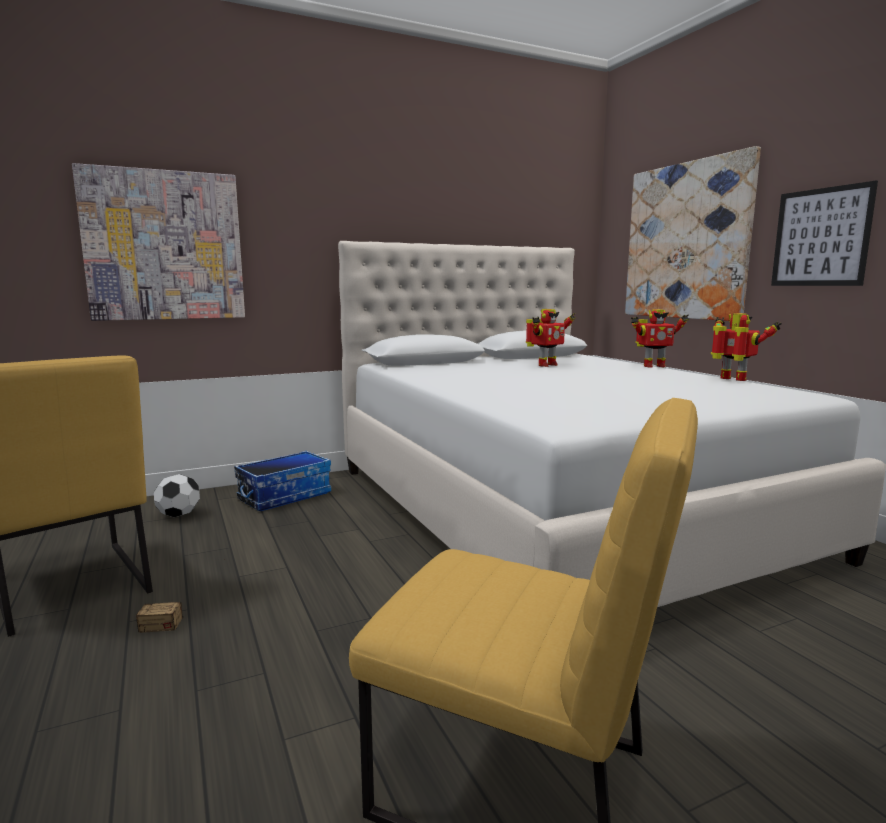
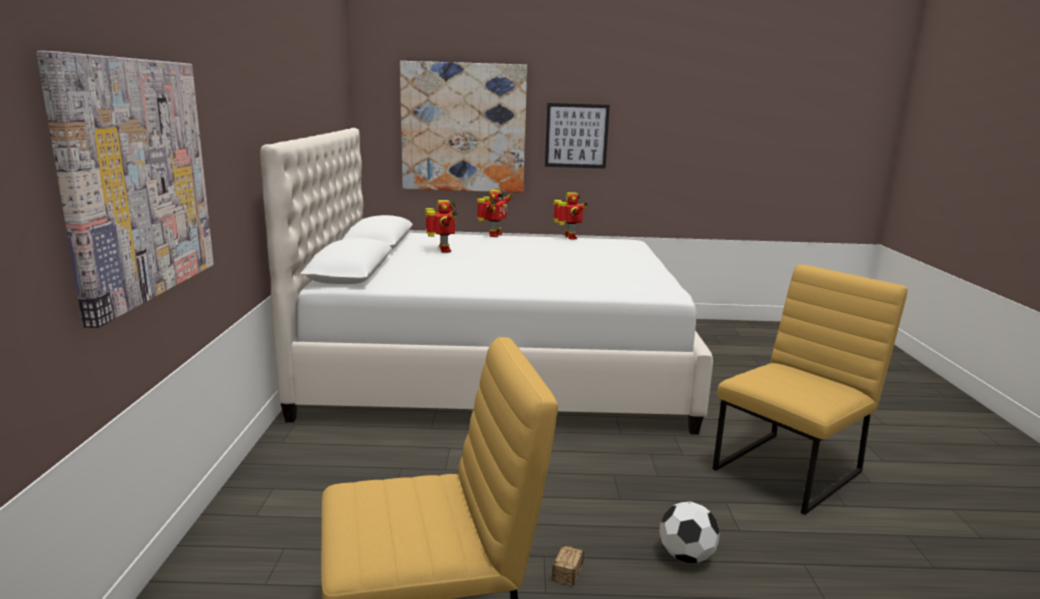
camera: 65 degrees left, 5 degrees up
(179, 515) = (280, 548): football -> football (686, 556)
(285, 496) = (308, 470): storage box -> none
(733, 379) = (569, 237): toy robot -> toy robot turned 90 degrees clockwise

